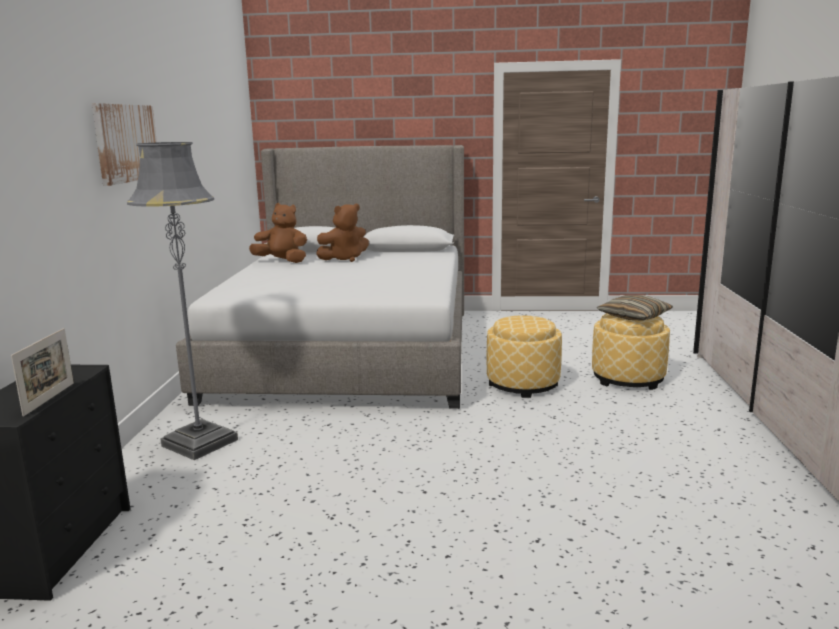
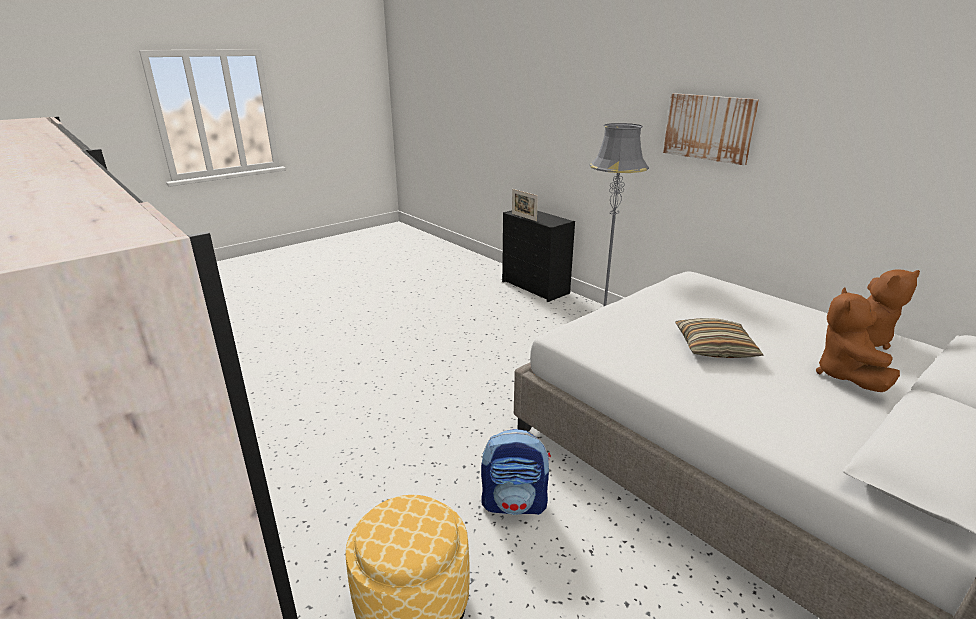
camera: 135 degrees right, 10 degrees up
(523, 384) = (515, 503): ottoman -> backpack
(634, 316) = (402, 528): pillow -> pillow (714, 348)

